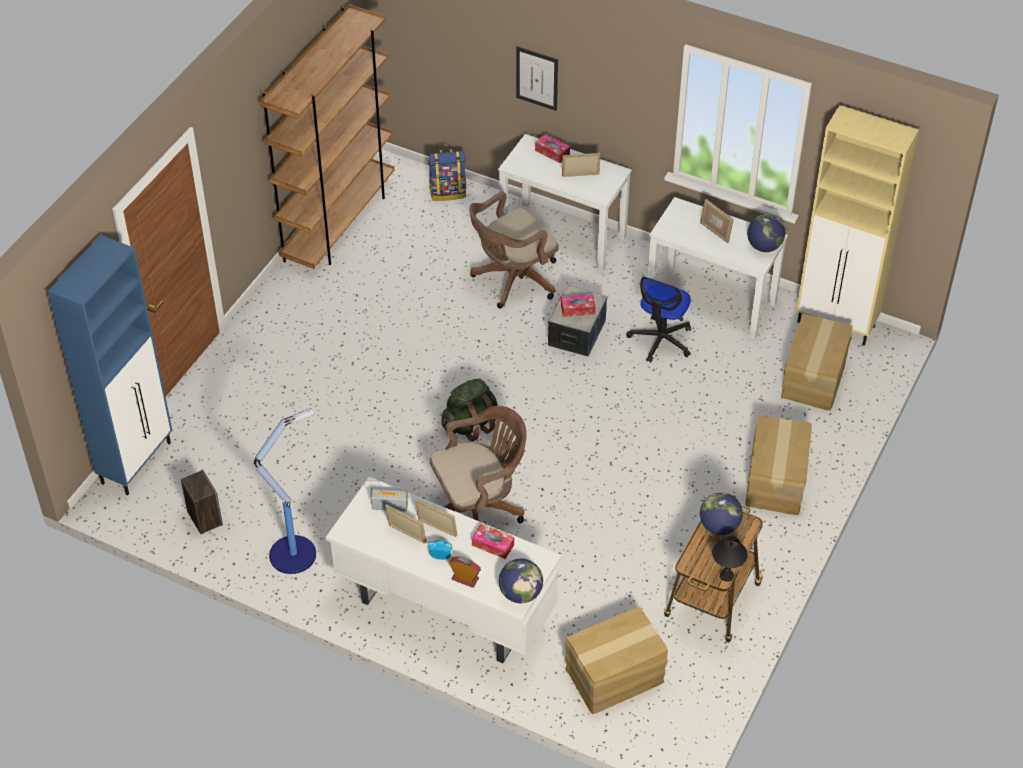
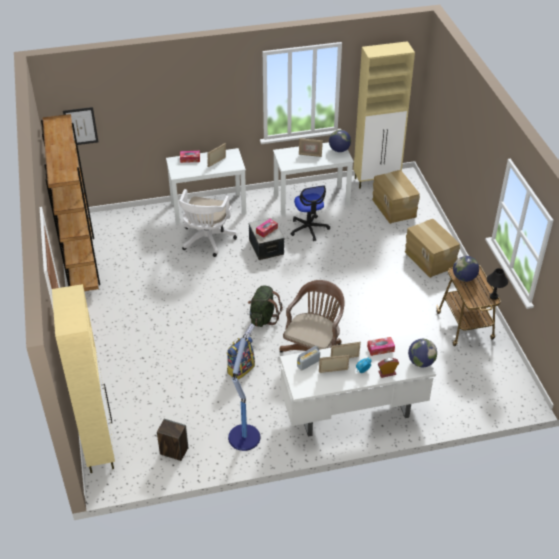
camera: 40 degrees left, 5 degrees down
(137, 462) = (100, 448): blue cabinet -> beige cabinet
(448, 192) = (126, 218): backpack -> backpack (240, 369)
(512, 281) = (206, 241): brown office chair -> white office chair
(537, 78) = (169, 117): picture -> picture (80, 126)
(615, 677) = (465, 388): cardboard box -> none

